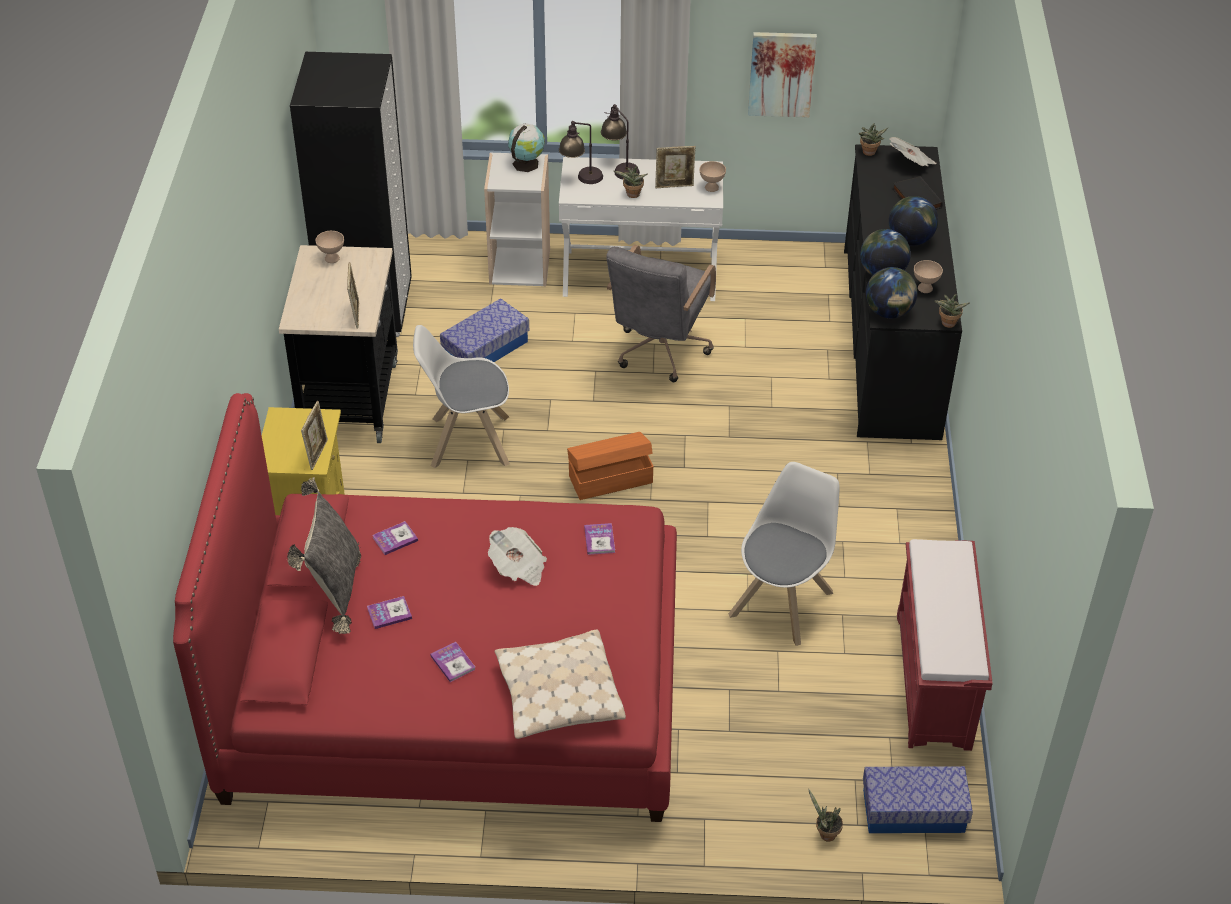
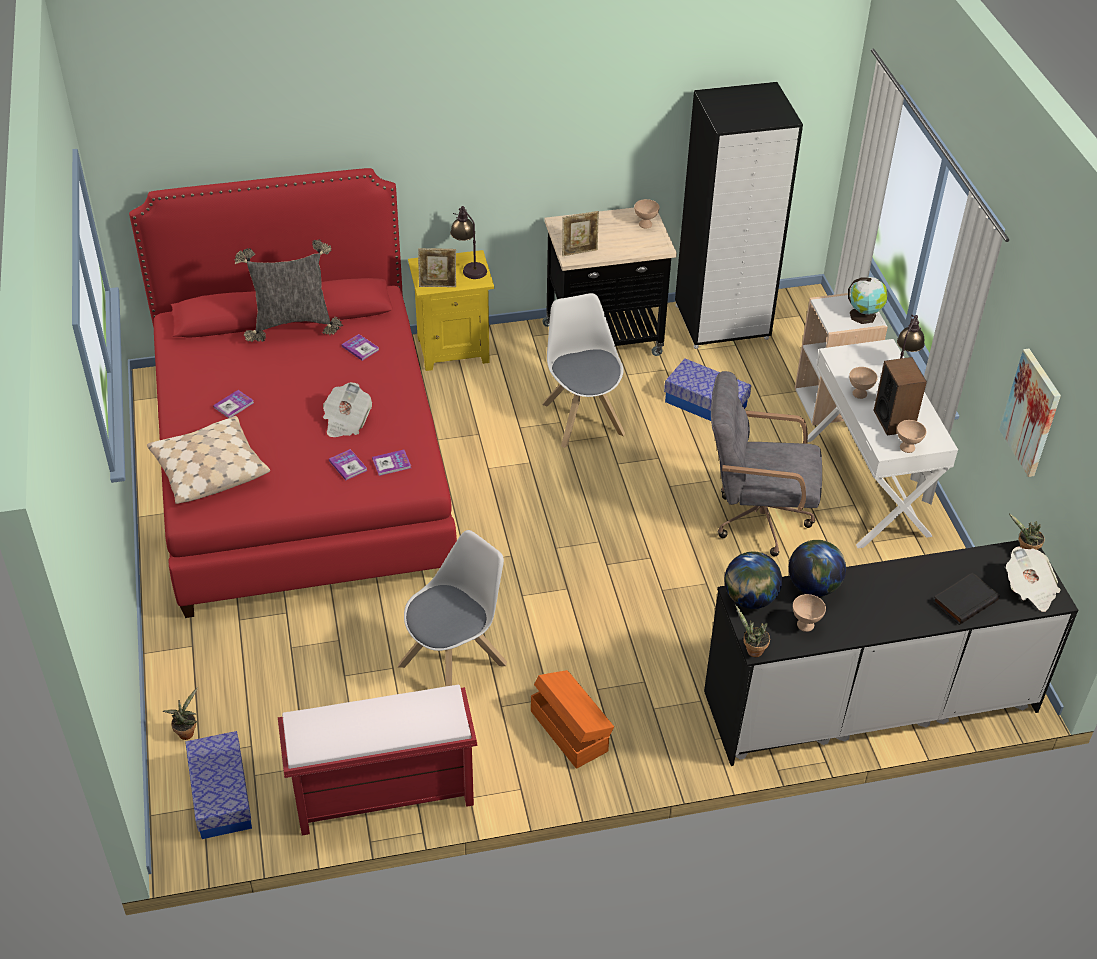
camera: 75 degrees right, 0 degrees up
(389, 613) = (279, 362): book -> book (348, 465)
(581, 179) = (865, 356): table lamp -> table lamp (469, 267)
(609, 478) = (571, 515): orange storage box -> orange storage box (569, 730)
(632, 195) = (860, 394): potted plant -> beige bowl
(674, 185) = (894, 420): picture frame -> speaker
(783, 601) = (455, 663): chair -> chair turned 60 degrees counterclockwise
(910, 239) = (885, 603): globe -> none

